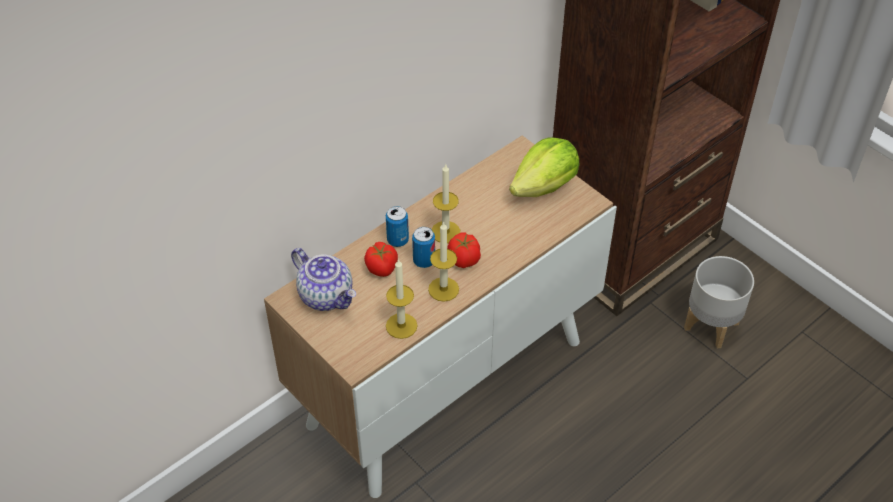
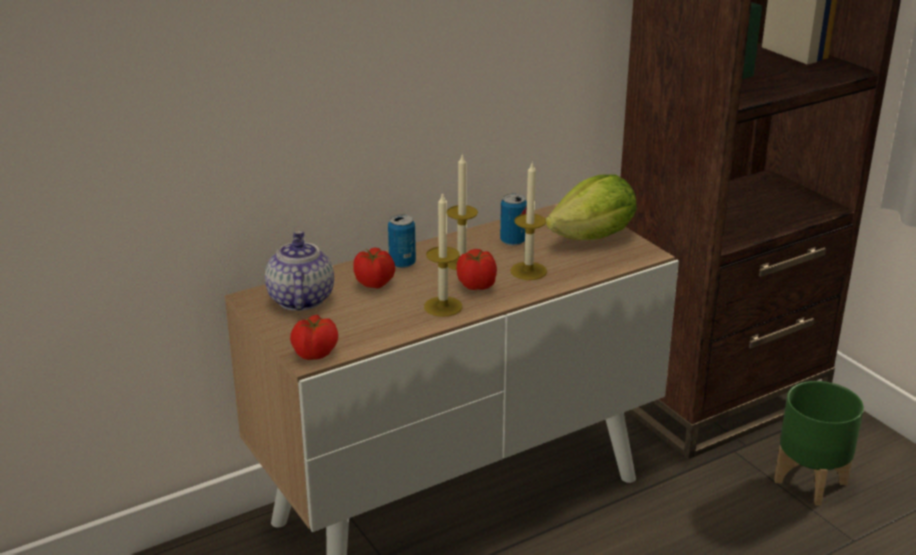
camera: 10 degrees right, 20 degrees down
(327, 296) = (300, 299): teapot -> teapot turned 150 degrees counterclockwise
(357, 358) = (314, 353): none -> tomato
(401, 326) = (380, 331): candle -> candle (528, 271)
(424, 261) = (427, 282): can -> can (513, 241)
(711, 325) = (811, 481): grey planter -> green planter

